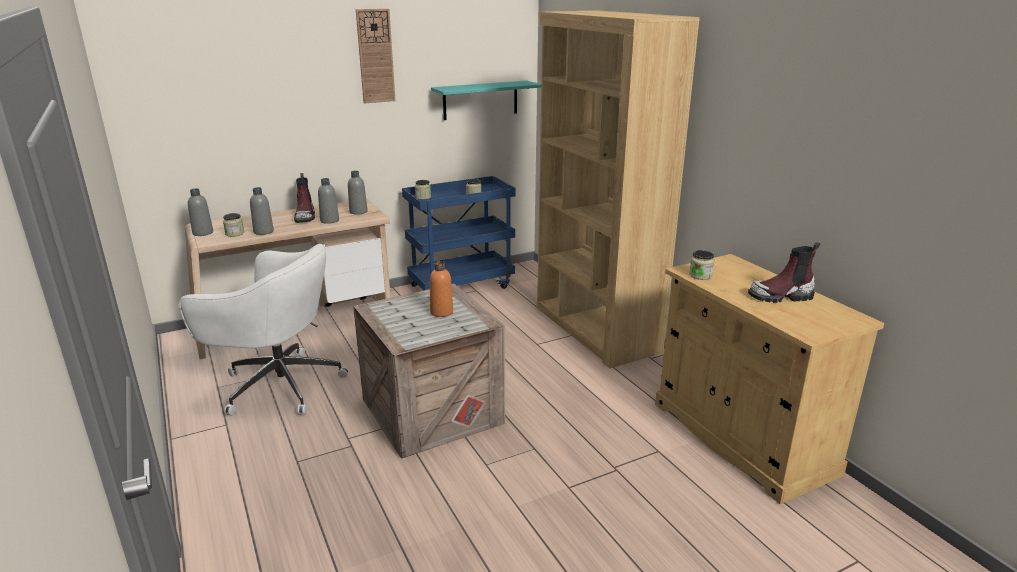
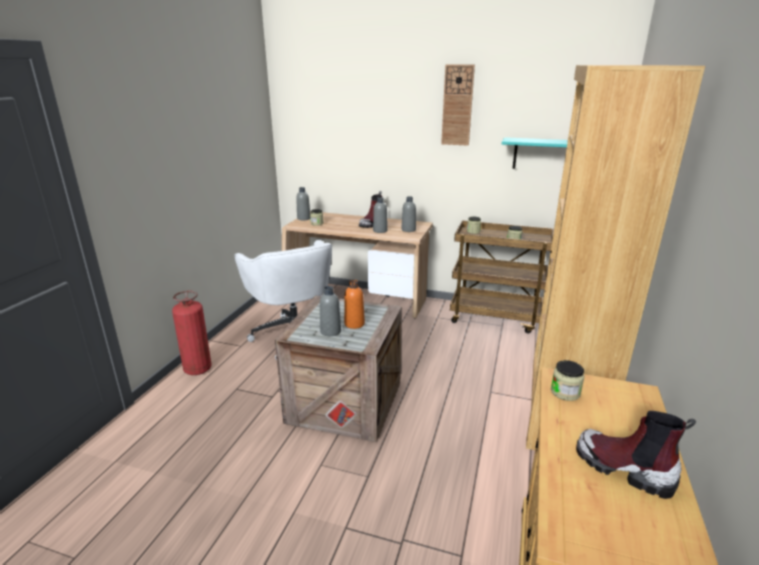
camera: 45 degrees right, 0 degrees up
(209, 471) = (197, 369): none -> fire extinguisher
(263, 232) = (332, 227): grey bottle -> grey bottle (330, 331)
(462, 286) = (495, 317): blue cart -> brown cart

